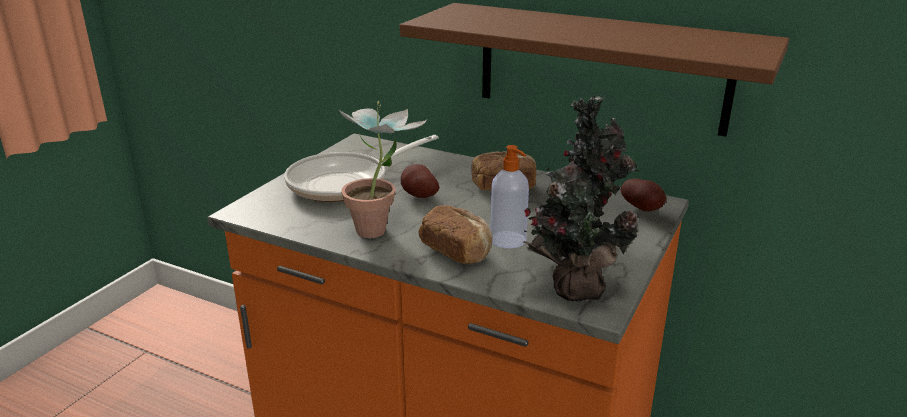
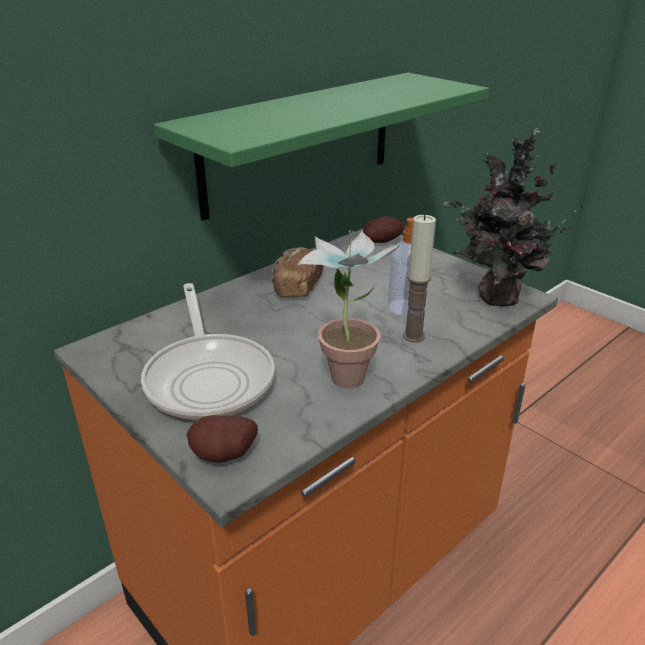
camera: 70 degrees left, 5 degrees up
(418, 196) = (284, 336): potato -> potato (224, 457)
(457, 250) = (413, 336): bread -> candle
(601, 67) = (300, 142): brown shelf -> green shelf

